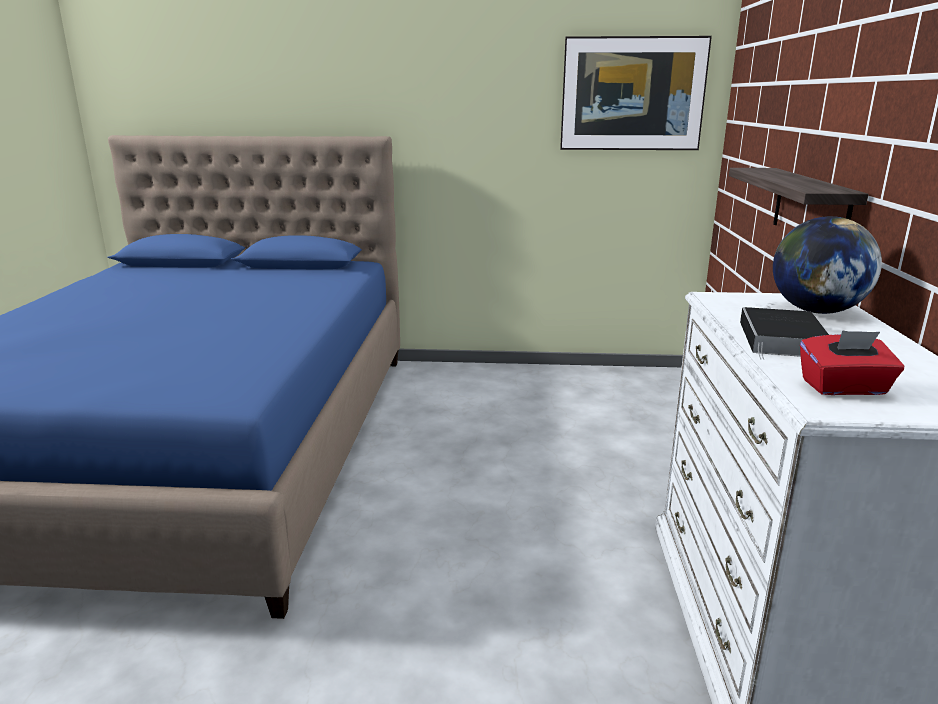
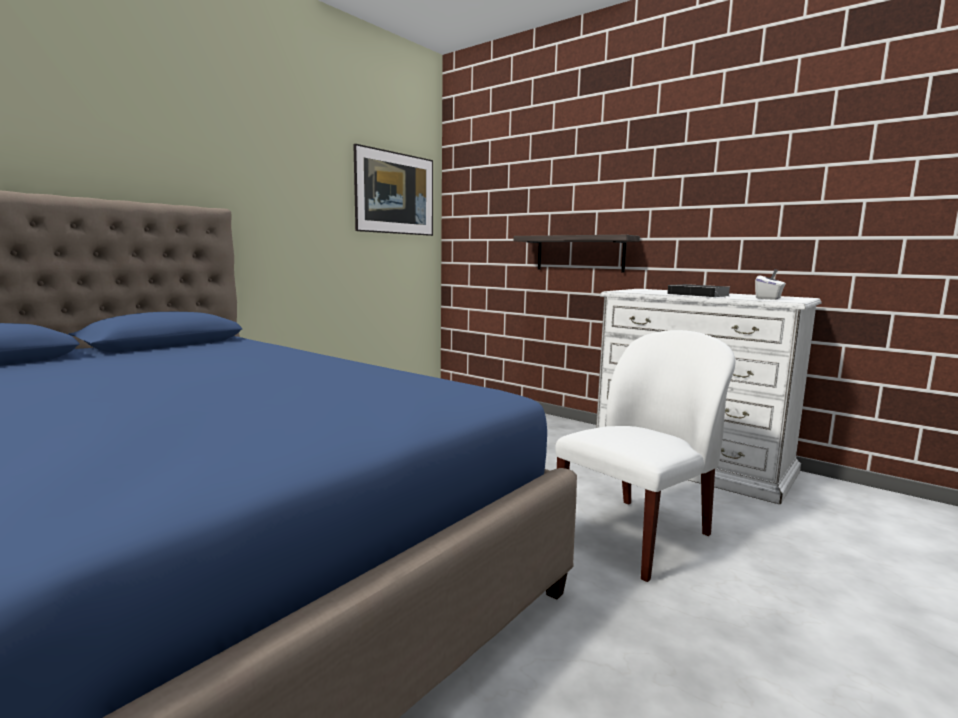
camera: 55 degrees left, 10 degrees down
(454, 634) = (636, 535): none -> white chair
(816, 311) = (662, 290): globe -> none
(844, 388) = (768, 298): red tissue box -> white tissue box

